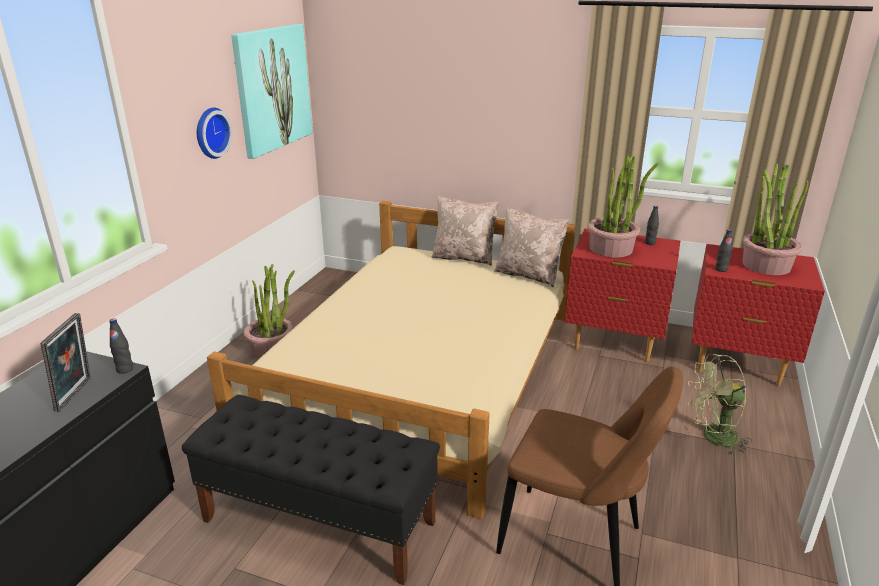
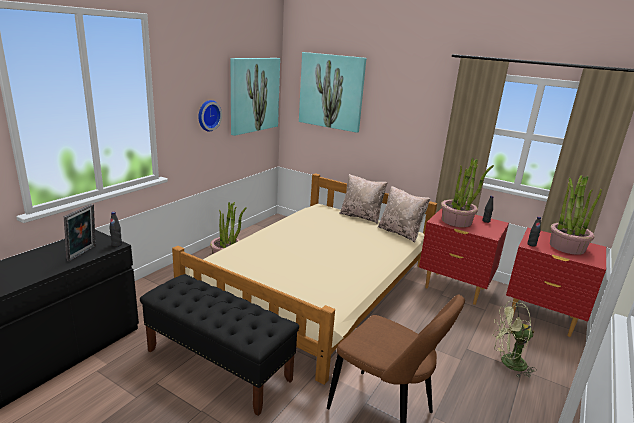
camera: 10 degrees right, 5 degrees down
(393, 71) = (331, 91): none -> picture

